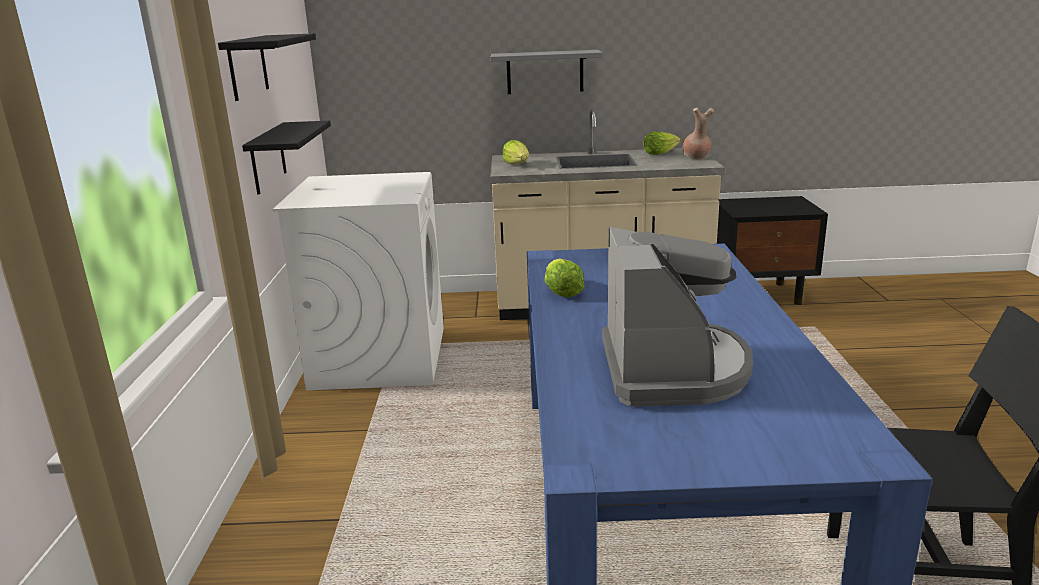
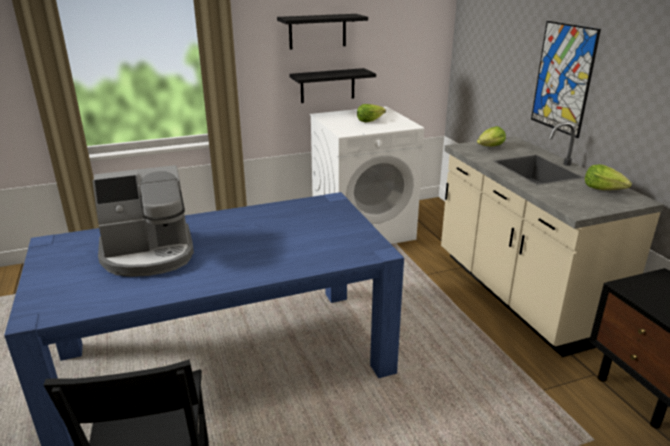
camera: 70 degrees right, 5 degrees up
(545, 72) = (563, 78): grey shelf -> picture
(562, 291) = (266, 211): lettuce -> lettuce (369, 120)
(696, 158) = (603, 206): brown vase -> none

